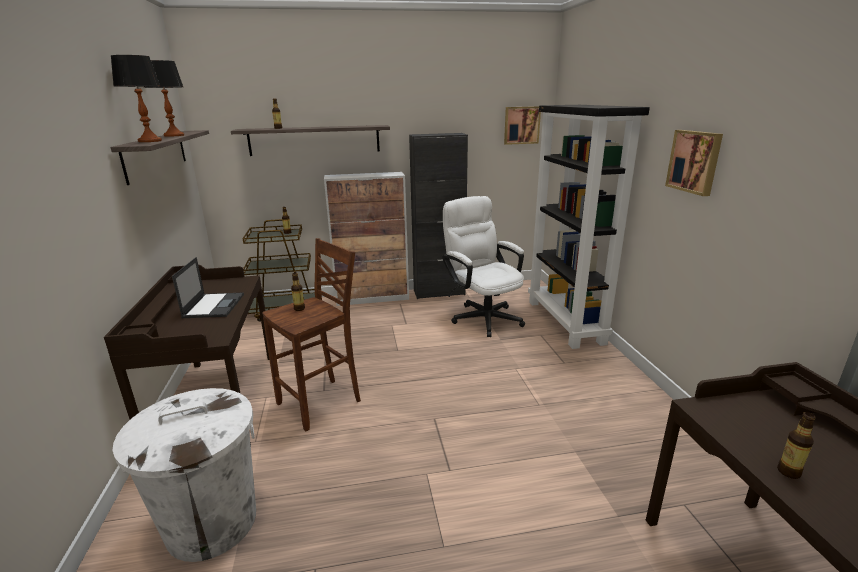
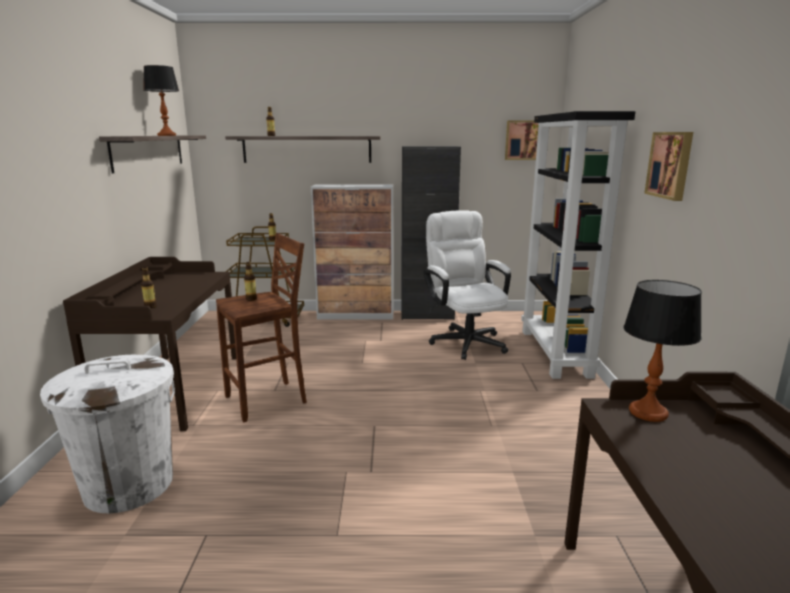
camera: 10 degrees right, 5 degrees down
(149, 141) = (138, 135): table lamp -> table lamp (648, 413)
(214, 305) = (175, 291): laptop -> none
(788, 472) = (669, 467): bottle -> bottle (150, 307)

